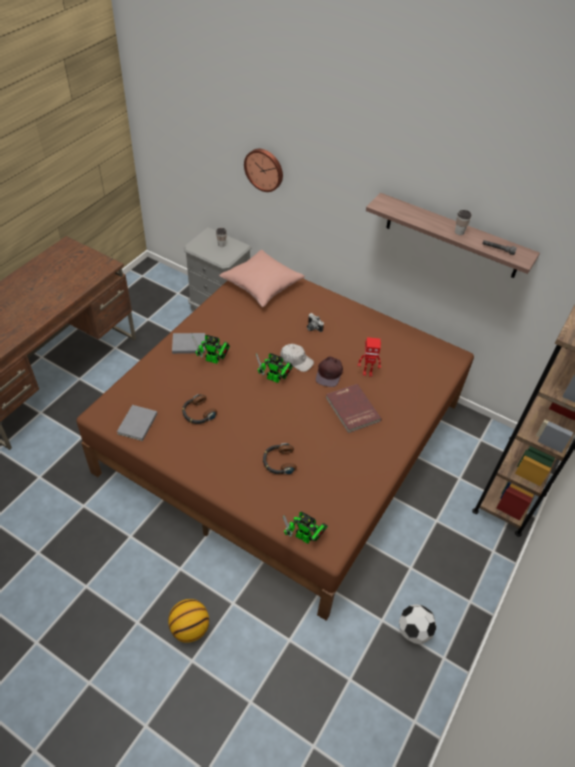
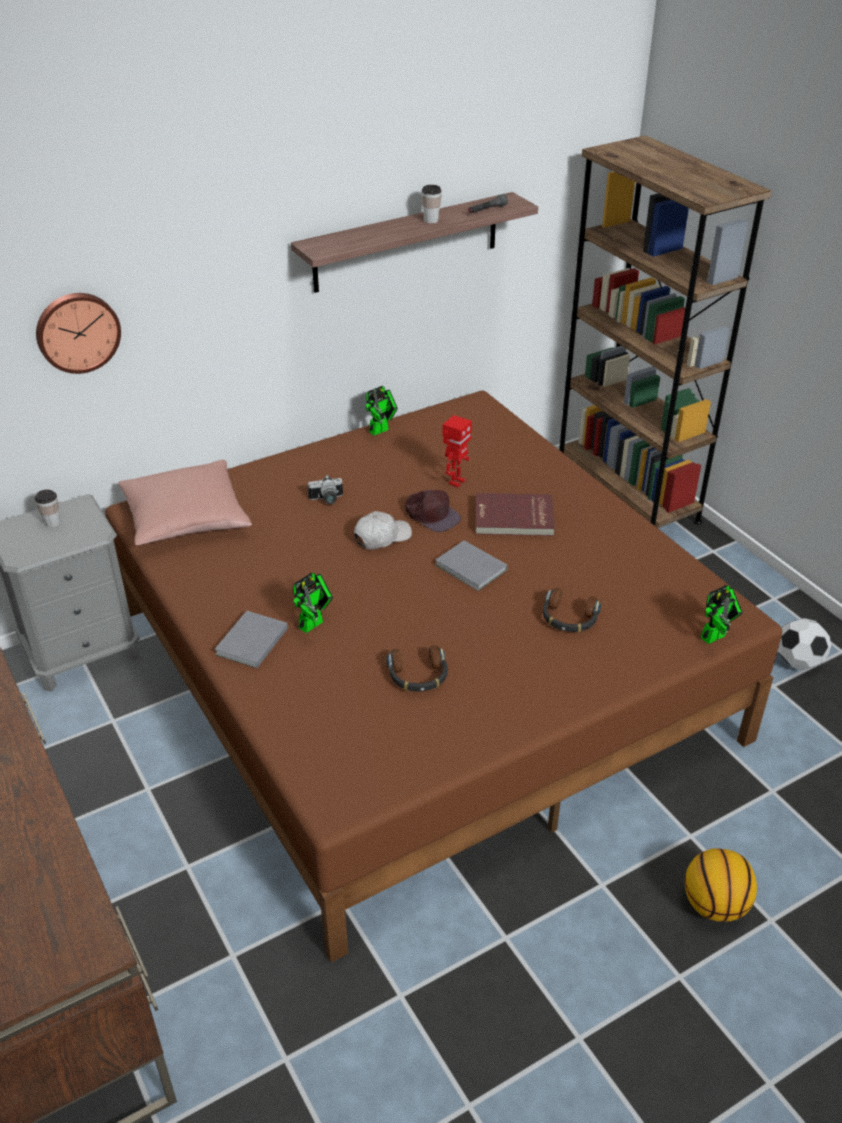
camera: 60 degrees left, 10 degrees down
(136, 424) = (393, 760): grey book -> grey book (471, 569)
(275, 379) = (405, 570): toy robot -> toy robot (381, 429)

